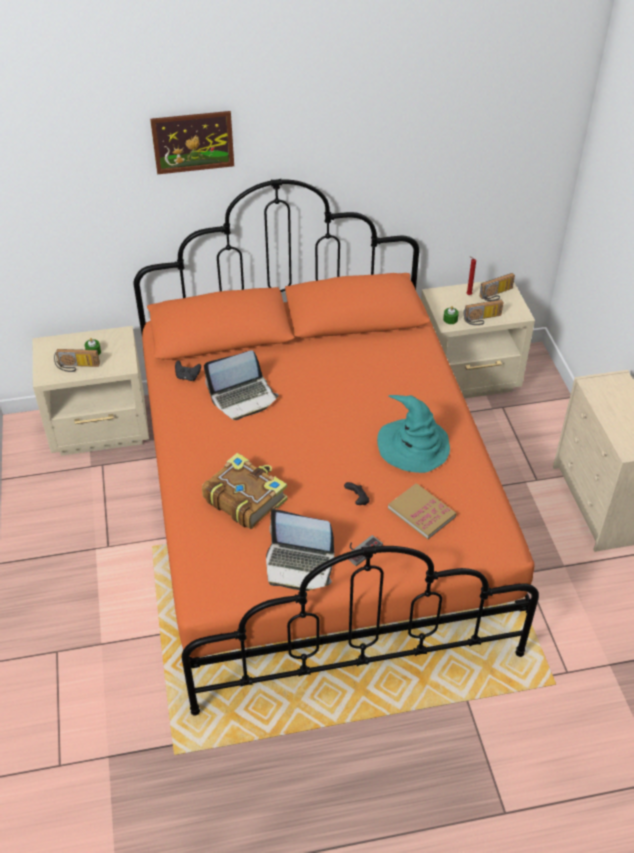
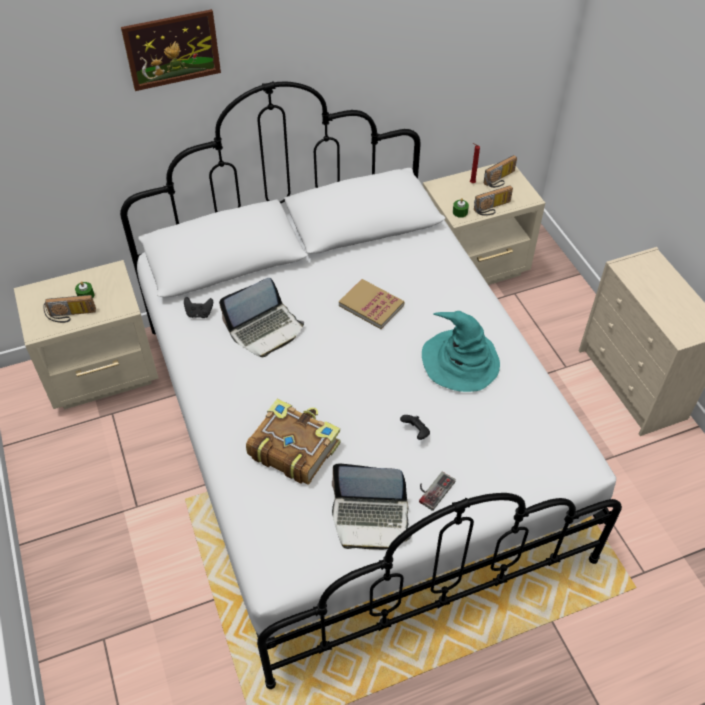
camera: 10 degrees left, 5 degrees up
(318, 513) = (353, 435): orange bed -> white bed
(421, 512) = (487, 437): book -> book (371, 305)

